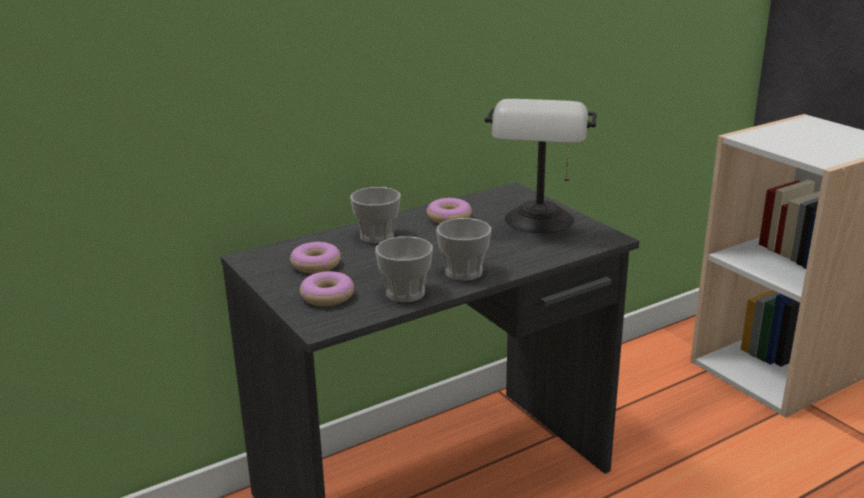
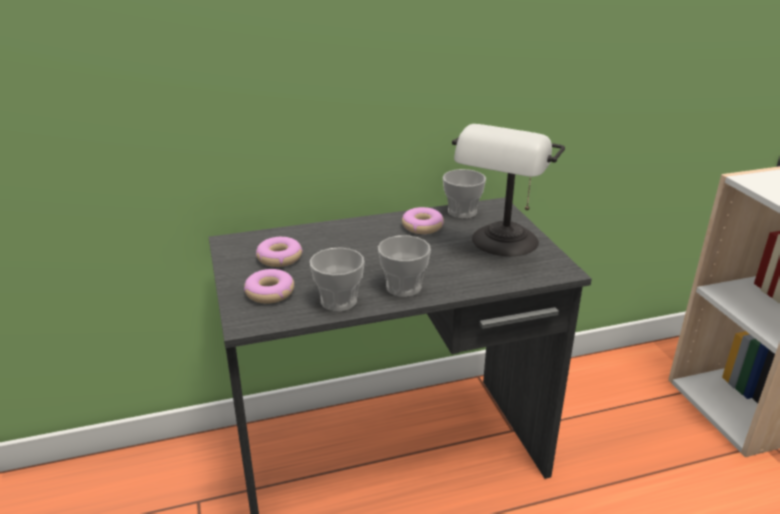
camera: 15 degrees right, 5 degrees up
(377, 236) = (348, 237): cup -> cup (462, 212)

